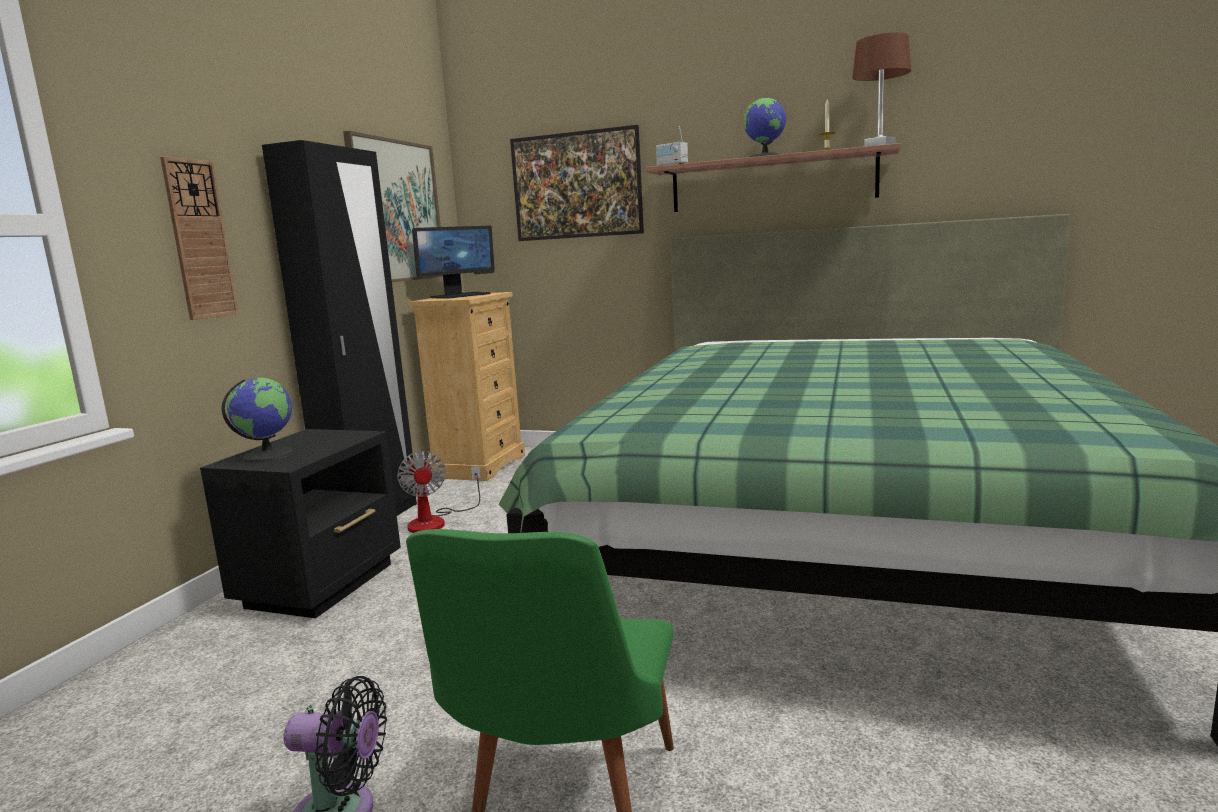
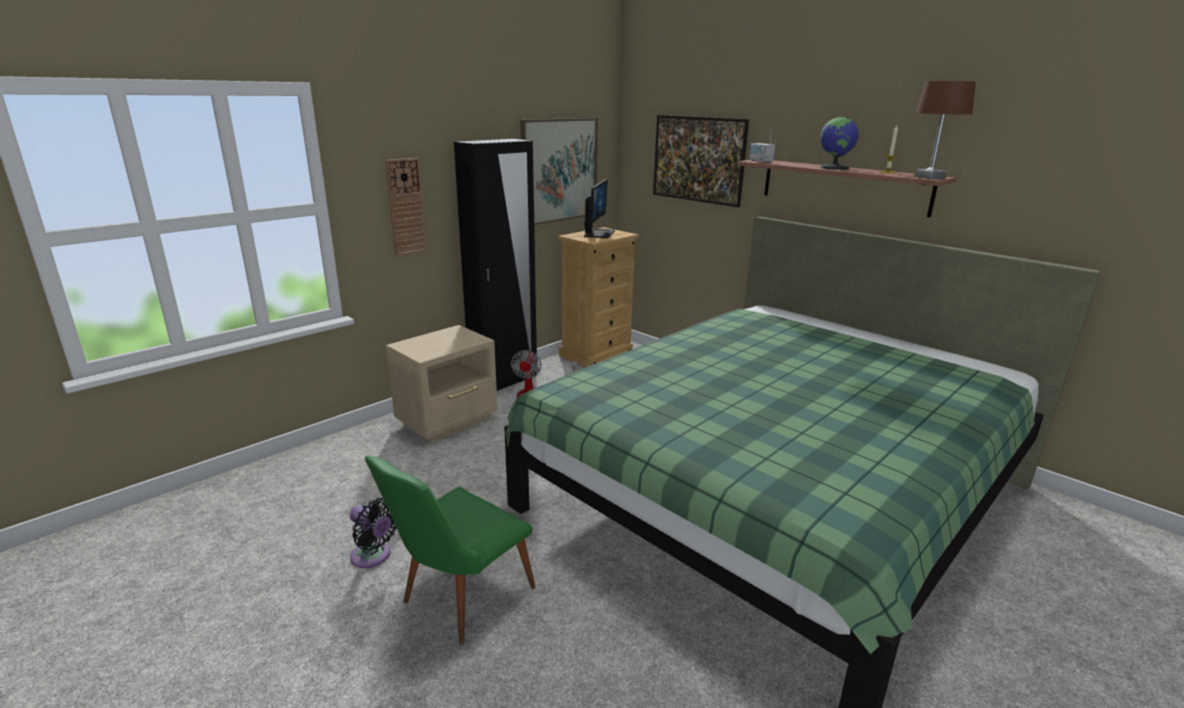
camera: 25 degrees right, 10 degrees up
(267, 455) = (421, 344): globe -> none
(324, 584) = (449, 421): black nightstand -> beige nightstand
(460, 296) = (598, 233): monitor -> monitor turned 60 degrees counterclockwise

